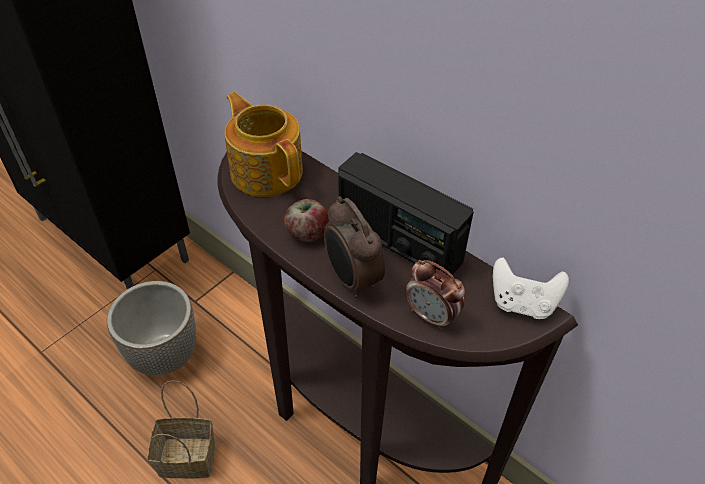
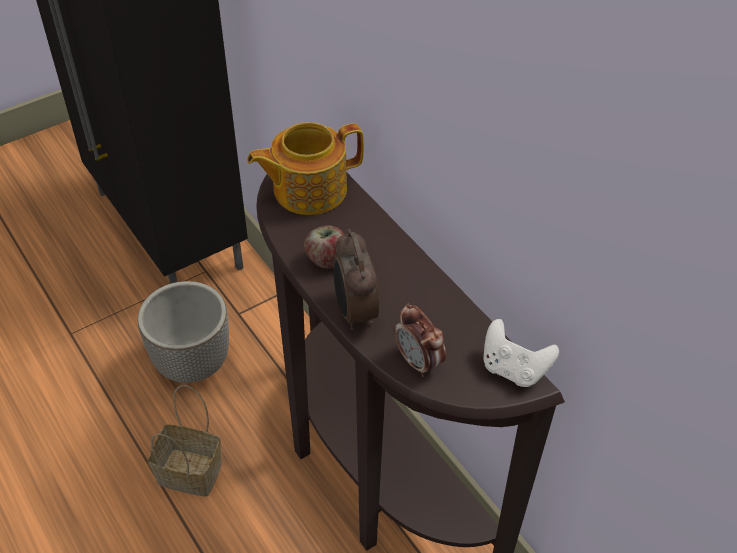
camera: 15 degrees right, 0 degrees up
(266, 170) = (308, 189): teapot -> teapot turned 90 degrees counterclockwise
(398, 241) = (414, 284): radio -> none

